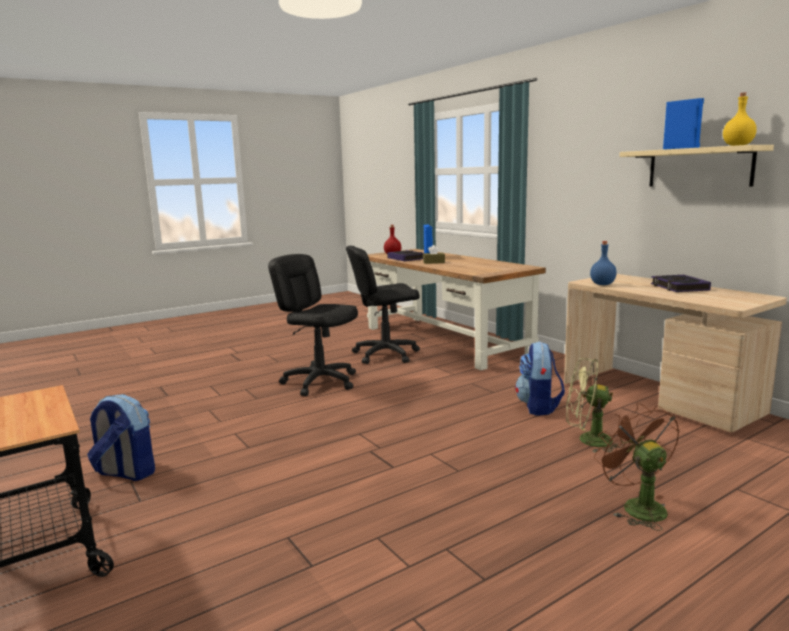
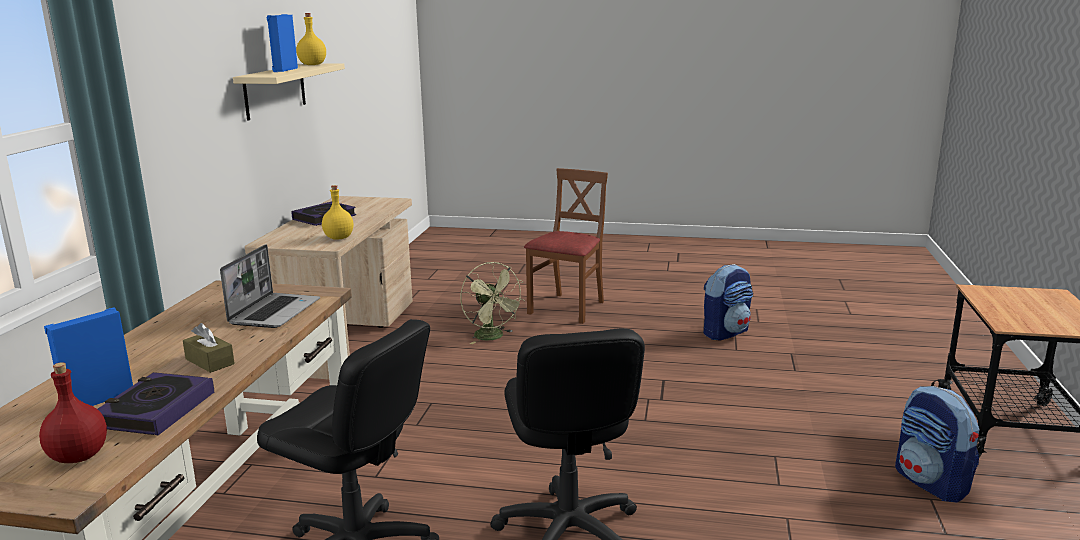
camera: 135 degrees left, 5 degrees up
(472, 269) = (275, 312): none -> laptop
(538, 407) = (445, 371): backpack -> backpack (725, 332)
(602, 284) = (338, 238): blue bottle -> yellow bottle
(636, 506) = (568, 308): brown fan -> brown chair

